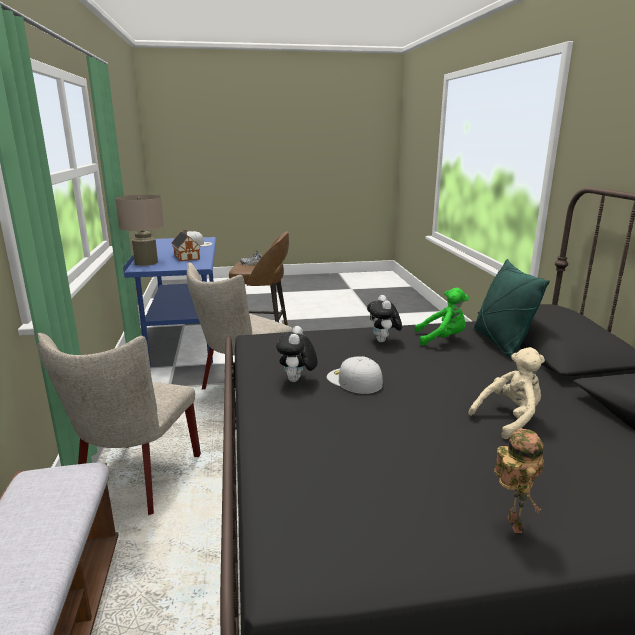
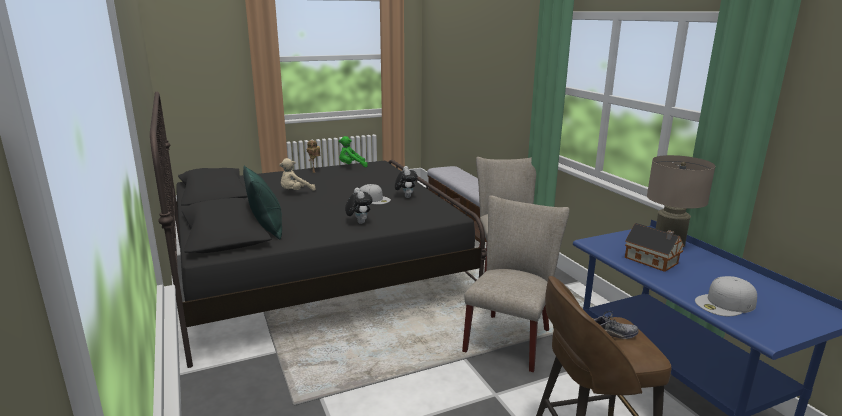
camera: 165 degrees right, 0 degrees up
(442, 339) = (312, 228): green plush toy -> green plush toy (351, 166)

